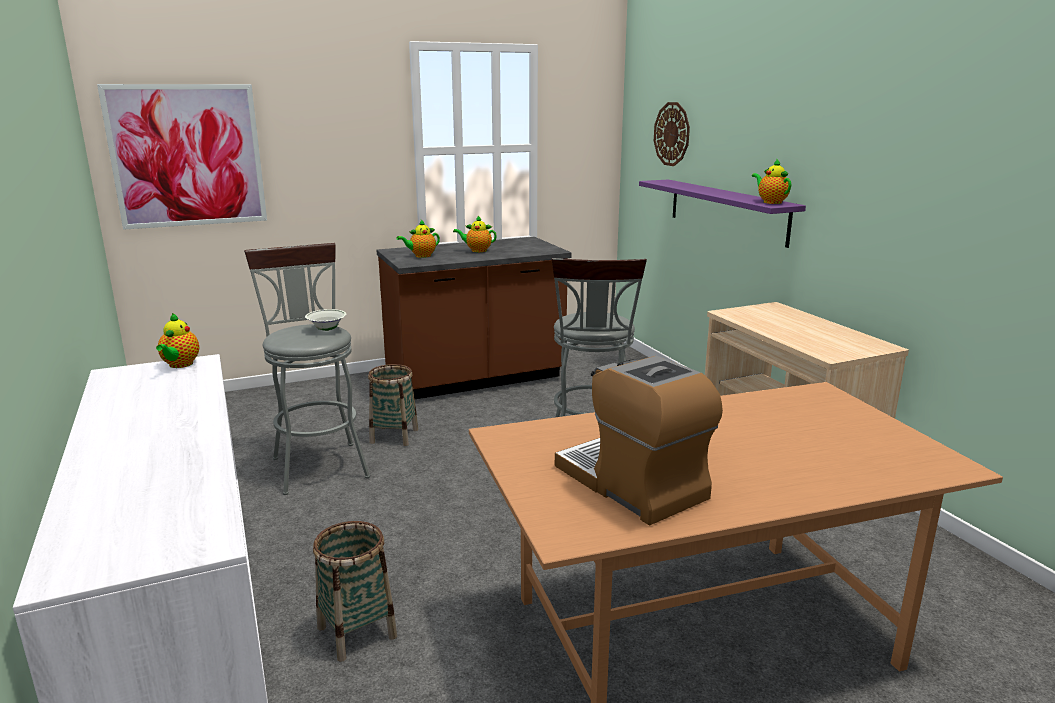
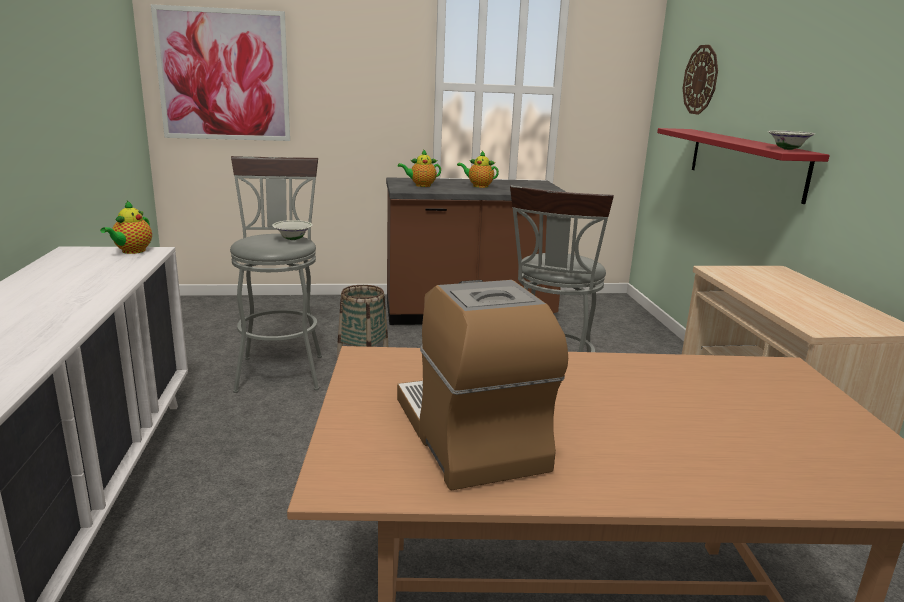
camera: 15 degrees right, 0 degrees up
(356, 632) = (214, 540): basket -> none
(726, 211) = (745, 162): purple shelf -> red shelf
(770, 202) = (787, 149): teapot -> white bowl

